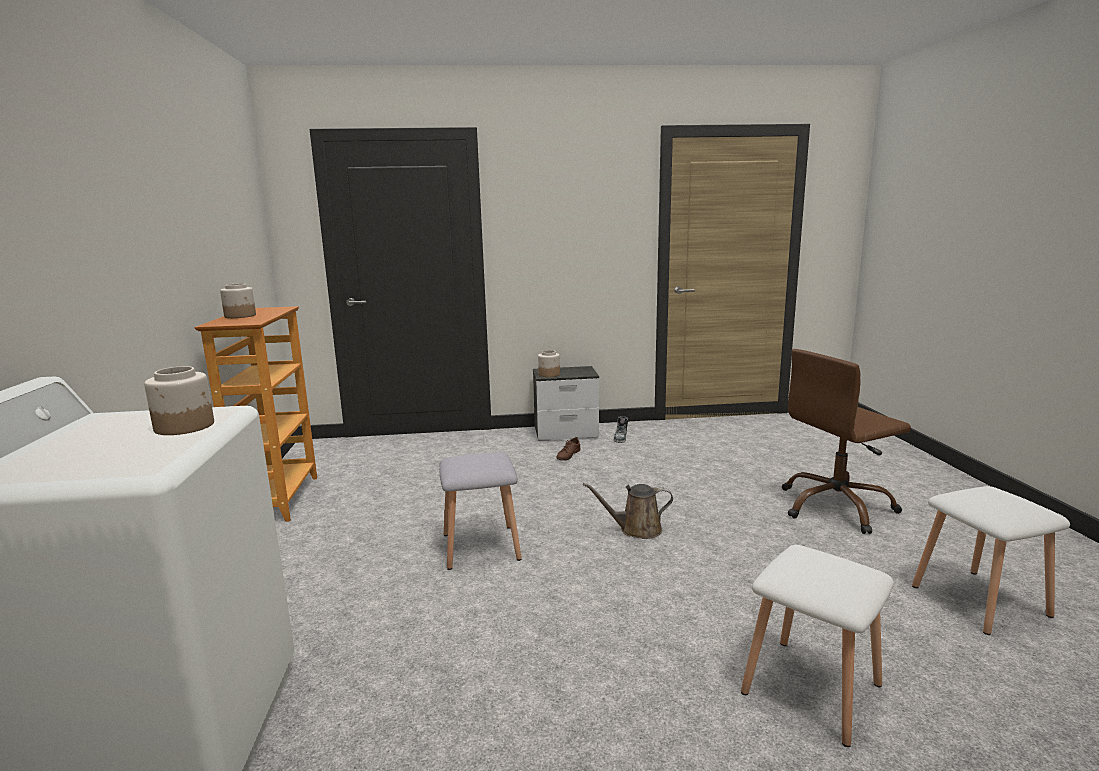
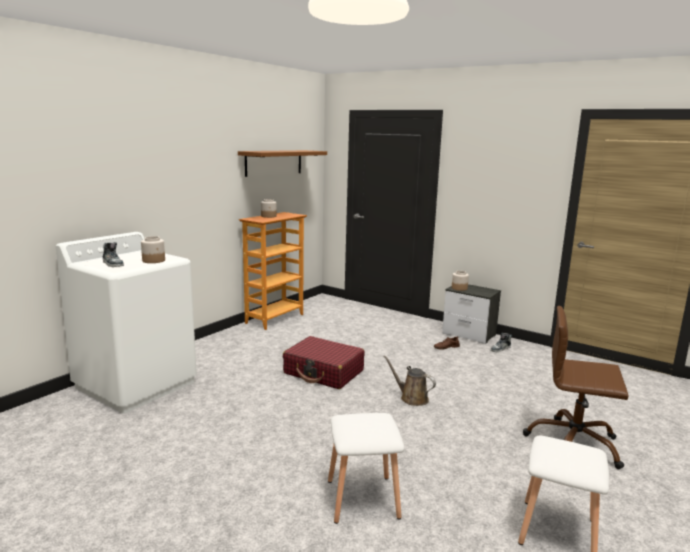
camera: 40 degrees right, 0 degrees up
(90, 459) = (113, 264): none -> shoe
(217, 217) = (274, 162): none -> brown shelf
(482, 546) = (324, 372): grey stool -> red suitcase

